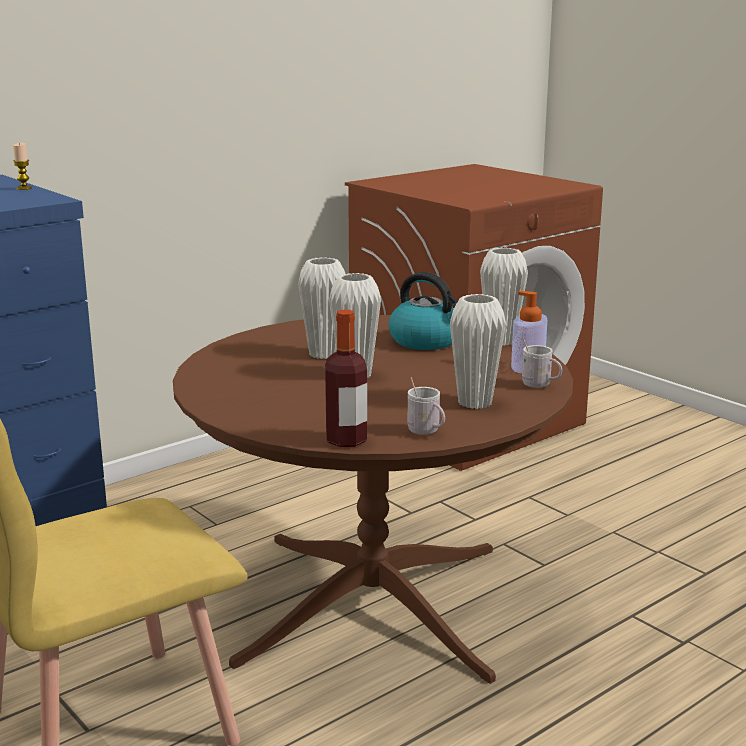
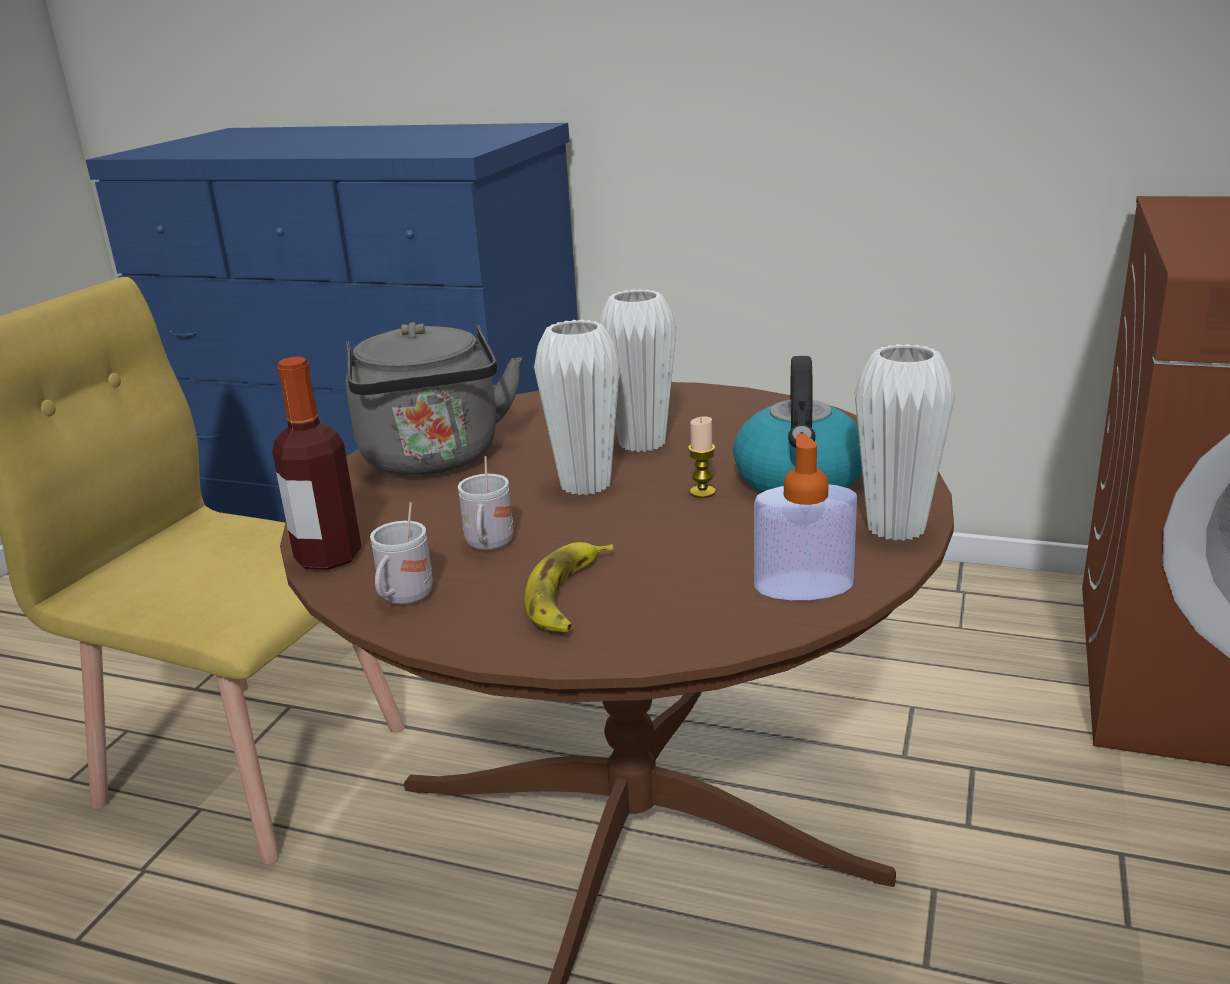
camera: 60 degrees right, 5 degrees up
(24, 188) = (504, 138): candle -> candle (702, 492)
(252, 397) = (433, 460): none -> grey kettle
(475, 402) = (568, 596): white vase -> banana
(540, 385) = (718, 625): white mug -> white mug (488, 546)

